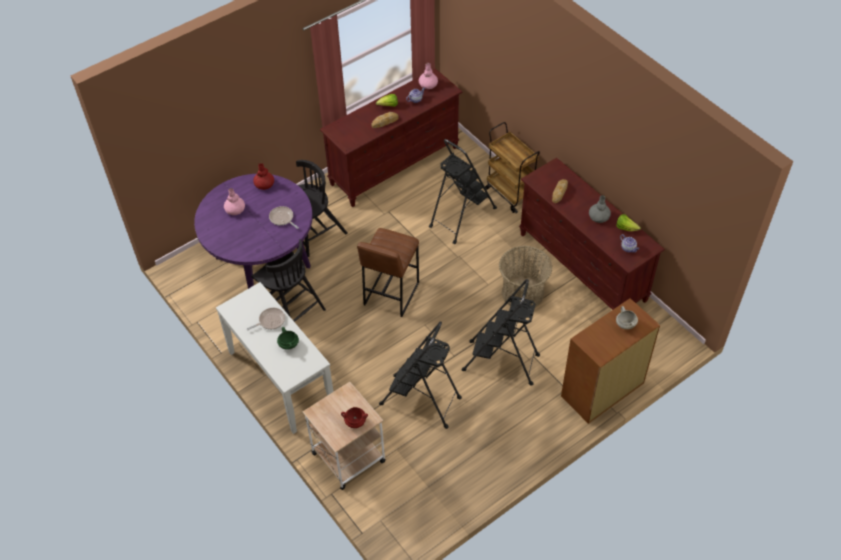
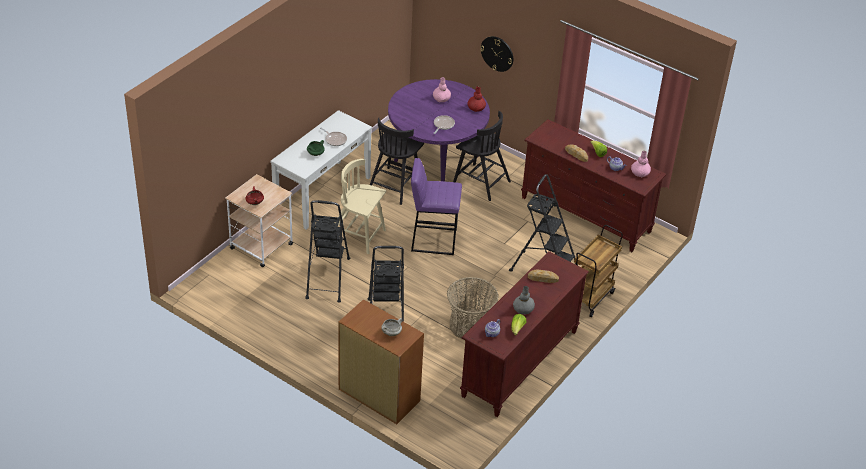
camera: 70 degrees right, 10 degrees down
(237, 124) = (497, 53): none -> wall clock
(361, 359) = (357, 235): none -> beige chair
(391, 294) = (433, 240): brown stool -> purple stool

